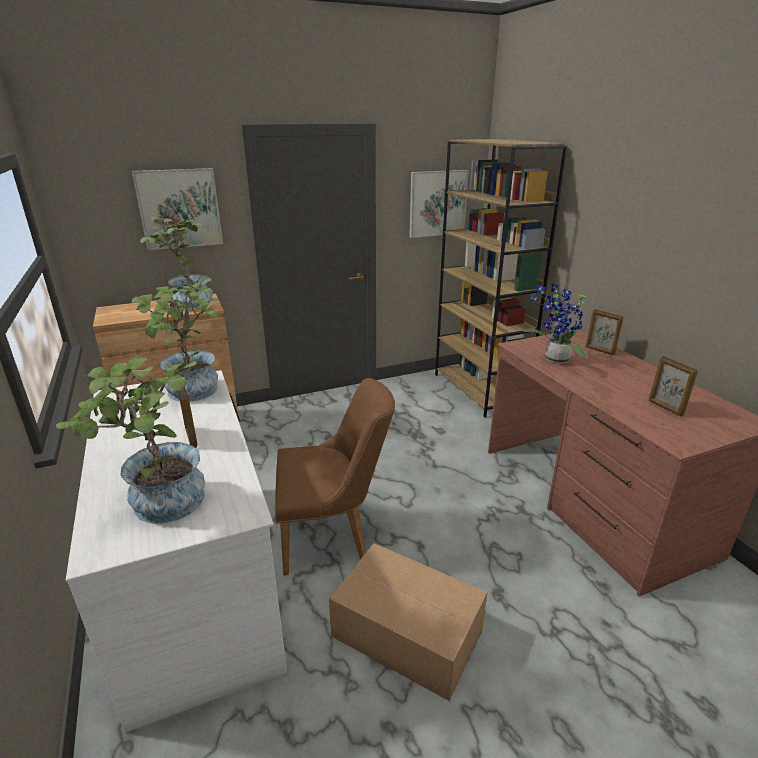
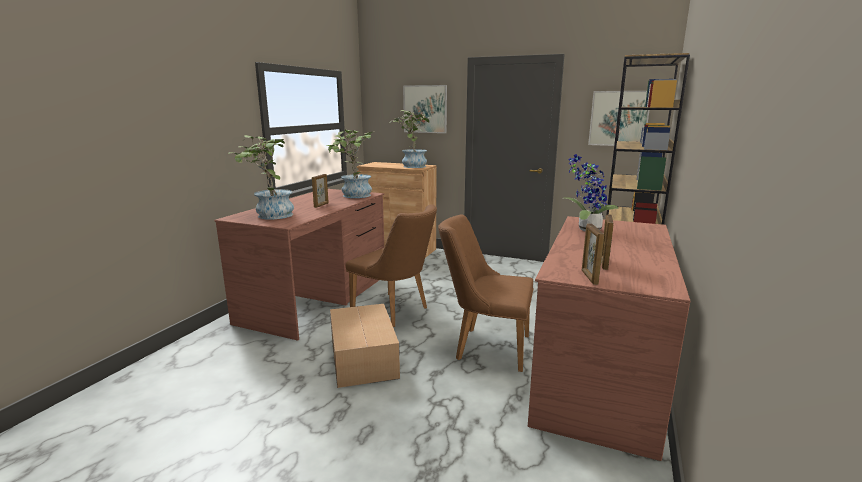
camera: 45 degrees right, 10 degrees down
(196, 579) = (317, 298): white desk -> brown desk
(483, 526) = (485, 346): none -> brown chair
(599, 350) = (645, 235): picture frame -> picture frame (589, 277)

